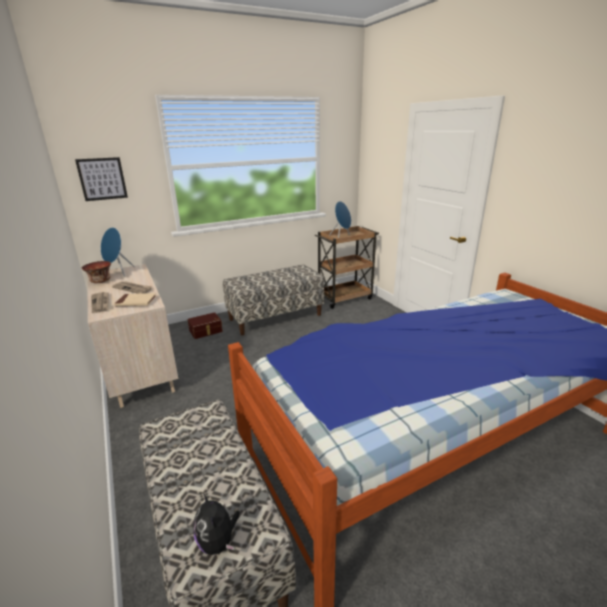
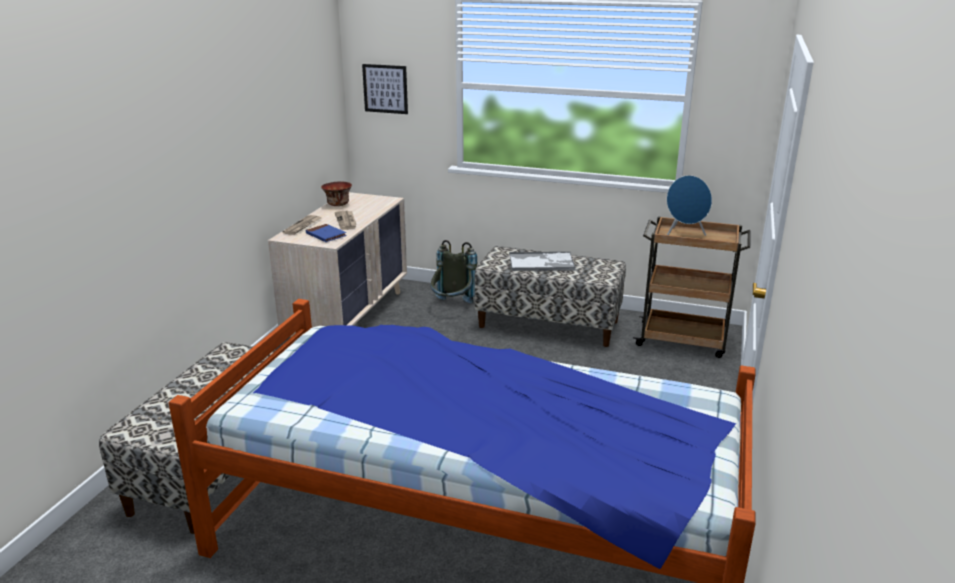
camera: 45 degrees right, 0 degrees up
(119, 272) = (367, 199): blue speaker -> none
(136, 302) = (326, 235): beige book -> blue book
(206, 331) = (452, 306): brown storage box -> grey backpack
(218, 542) = (153, 429): plush toy -> none
(266, 278) = (542, 262): none -> tray

